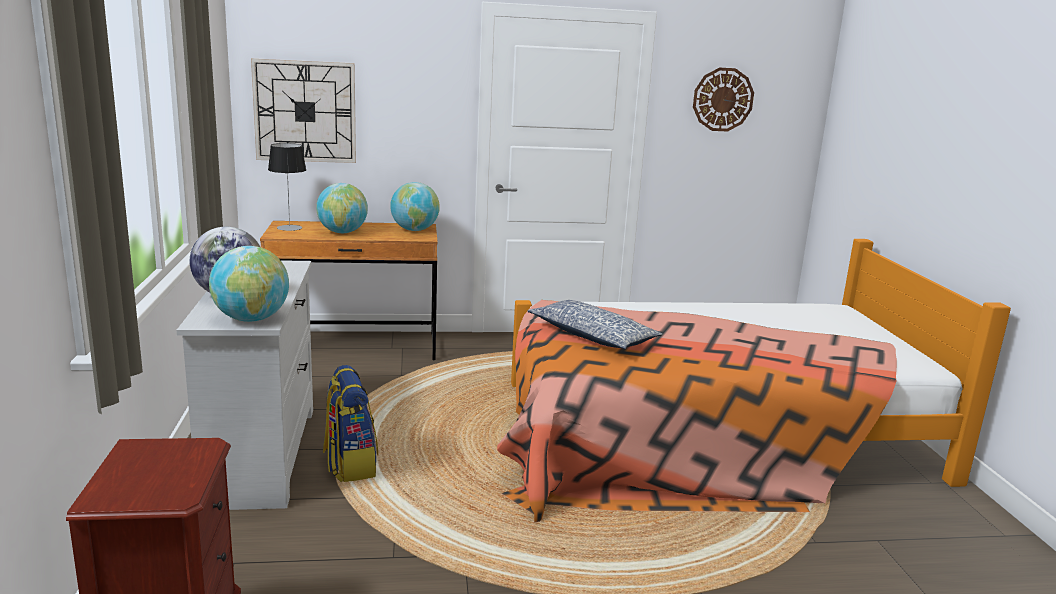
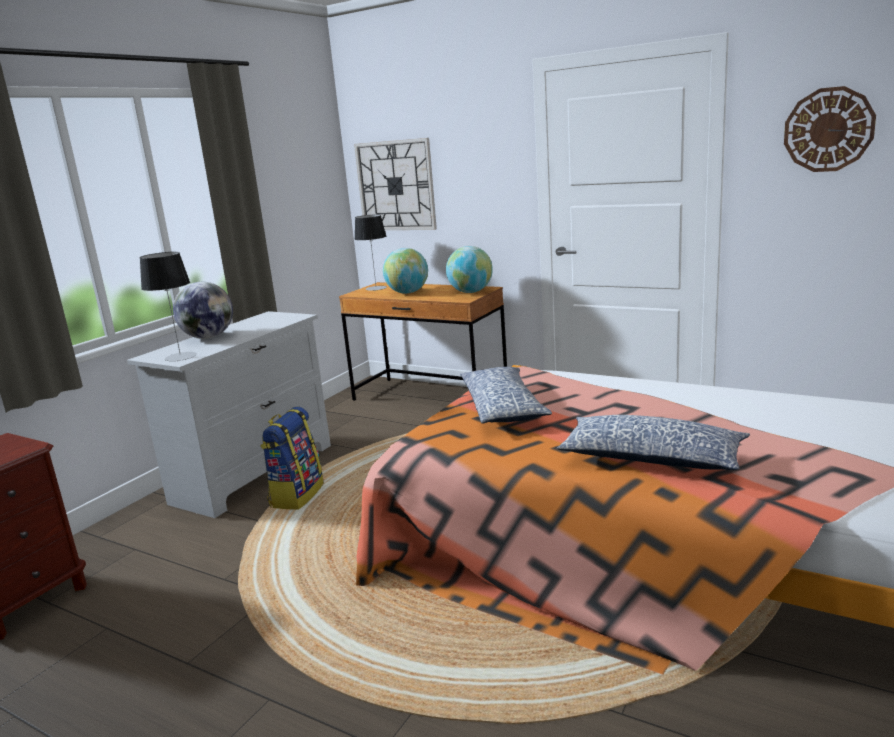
camera: 40 degrees right, 0 degrees up
(251, 319) = (180, 357): globe -> table lamp
(759, 358) = (651, 459): none -> pillow

